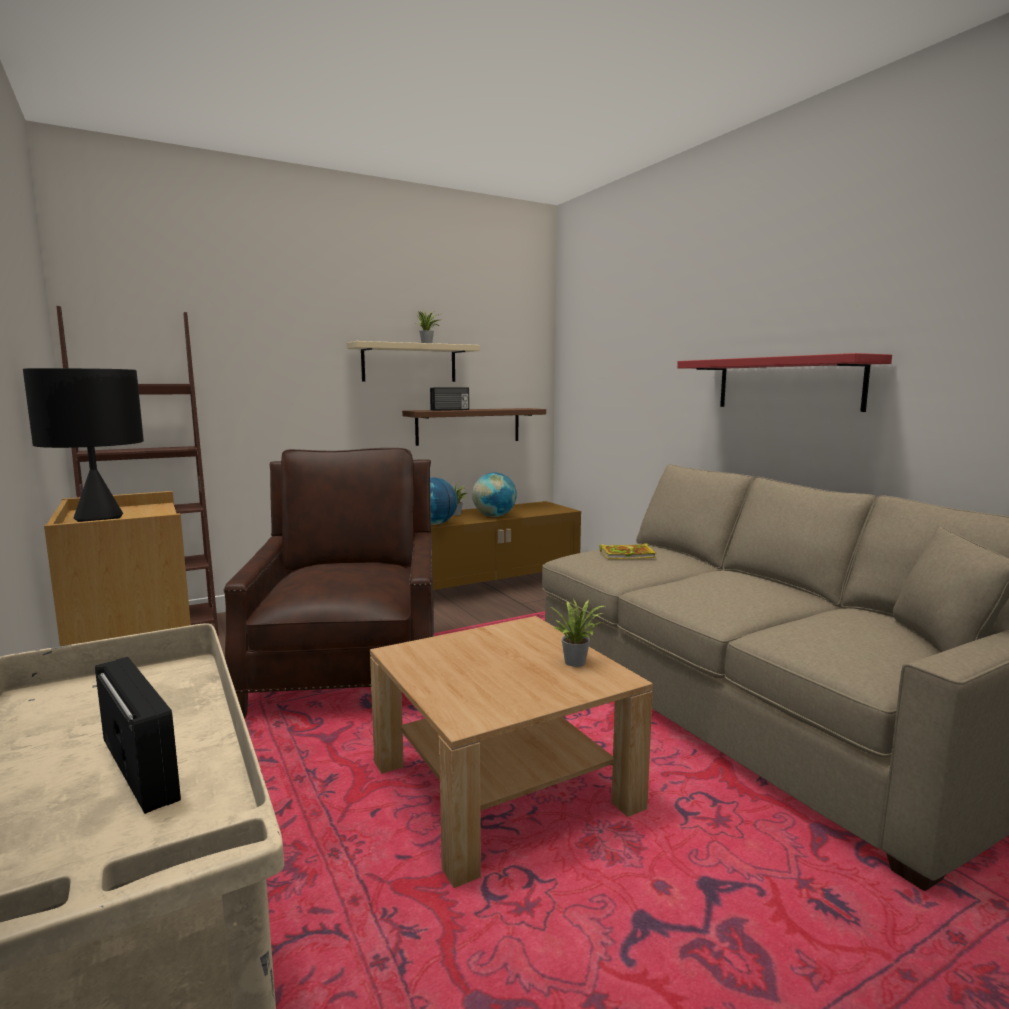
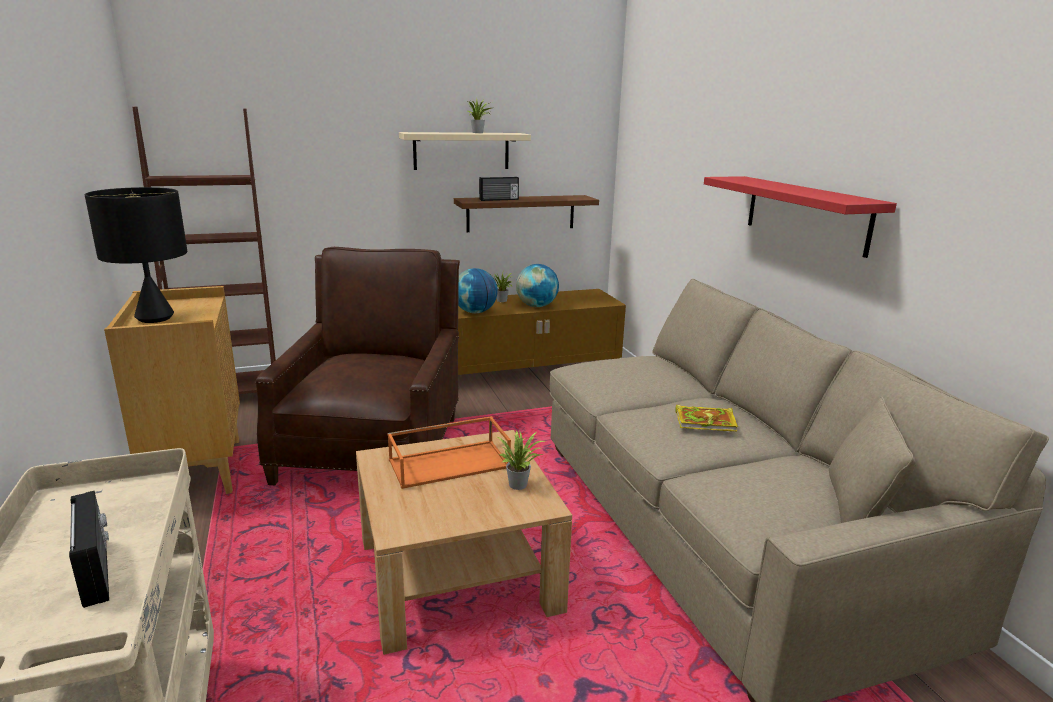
camera: 10 degrees right, 10 degrees up
(486, 650) = (450, 463): none -> orange tray
(628, 555) = (629, 370): book -> book (707, 421)

